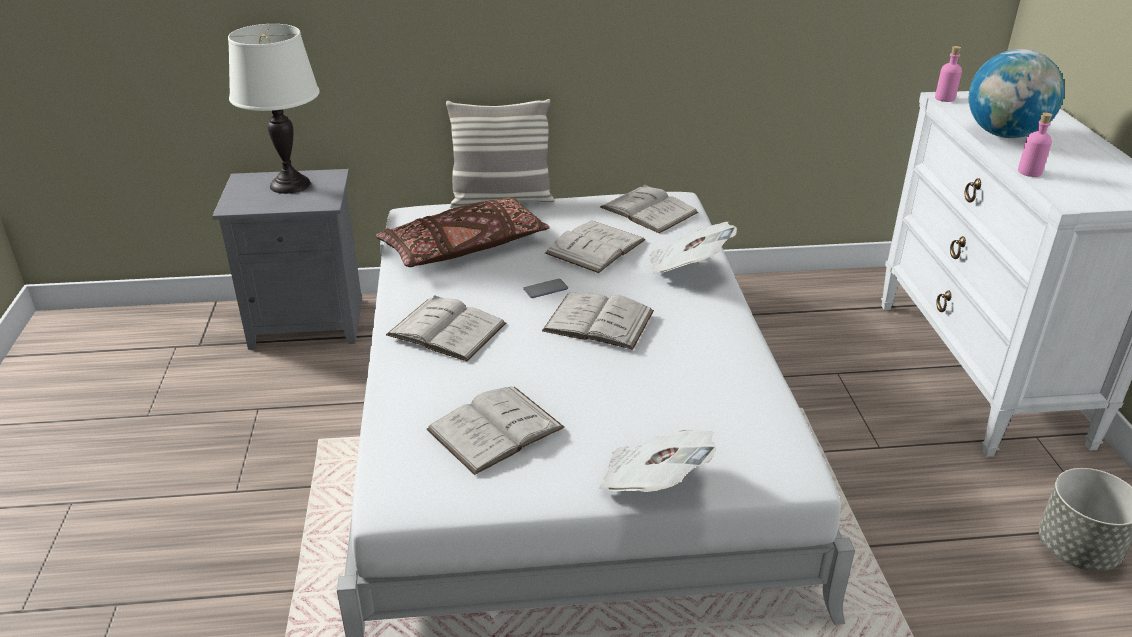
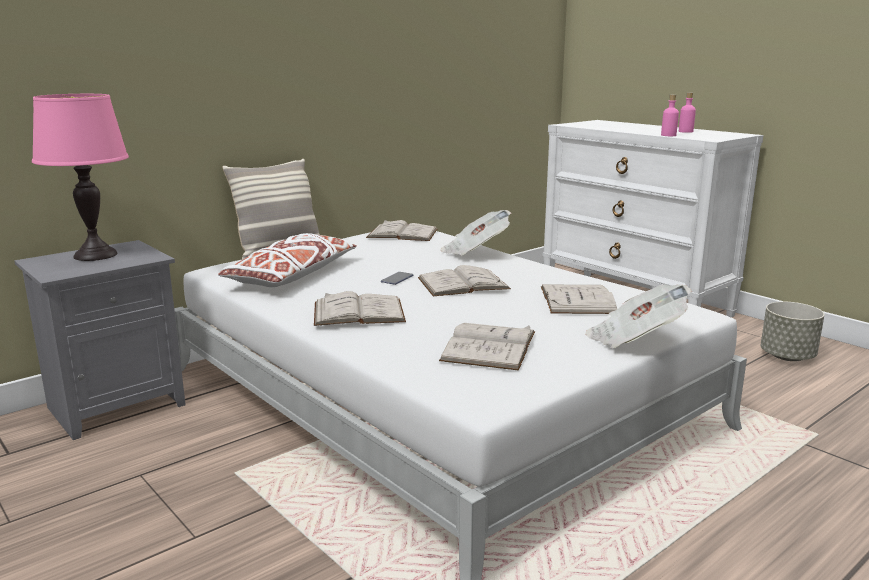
camera: 35 degrees left, 15 degrees down
(290, 184) = (95, 255): white table lamp -> pink table lamp
(464, 248) = (292, 276): brown pillow -> white pillow
(595, 246) = (397, 254): white book -> white book (577, 300)
(945, 98) = (566, 124): pink bottle -> pink bottle (685, 131)
(1004, 134) = (625, 129): globe -> none

